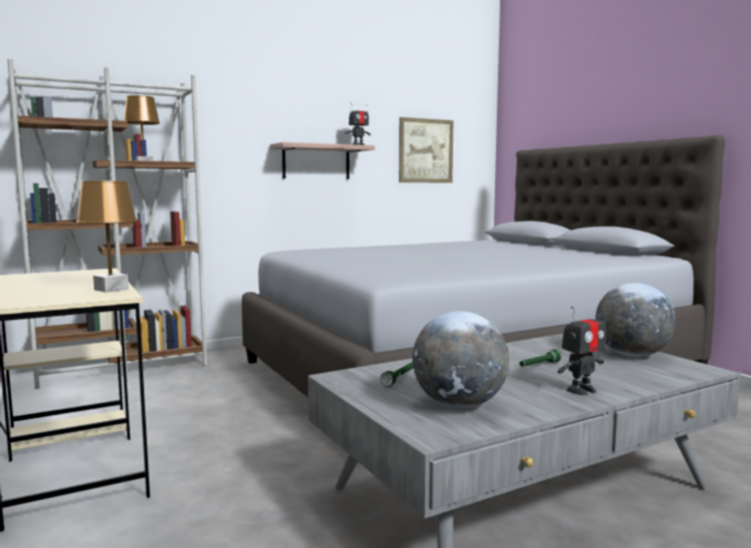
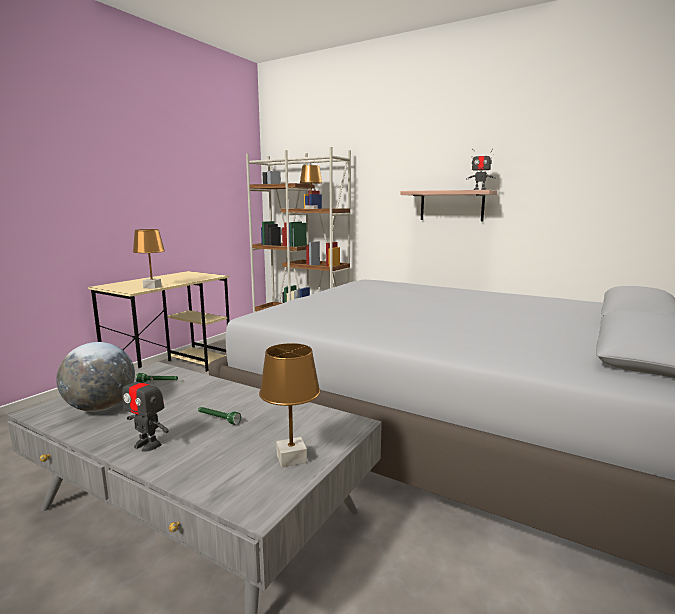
camera: 60 degrees right, 5 degrees up
(426, 151) = (585, 190): picture -> none
(632, 355) = (292, 458): globe -> brown table lamp

